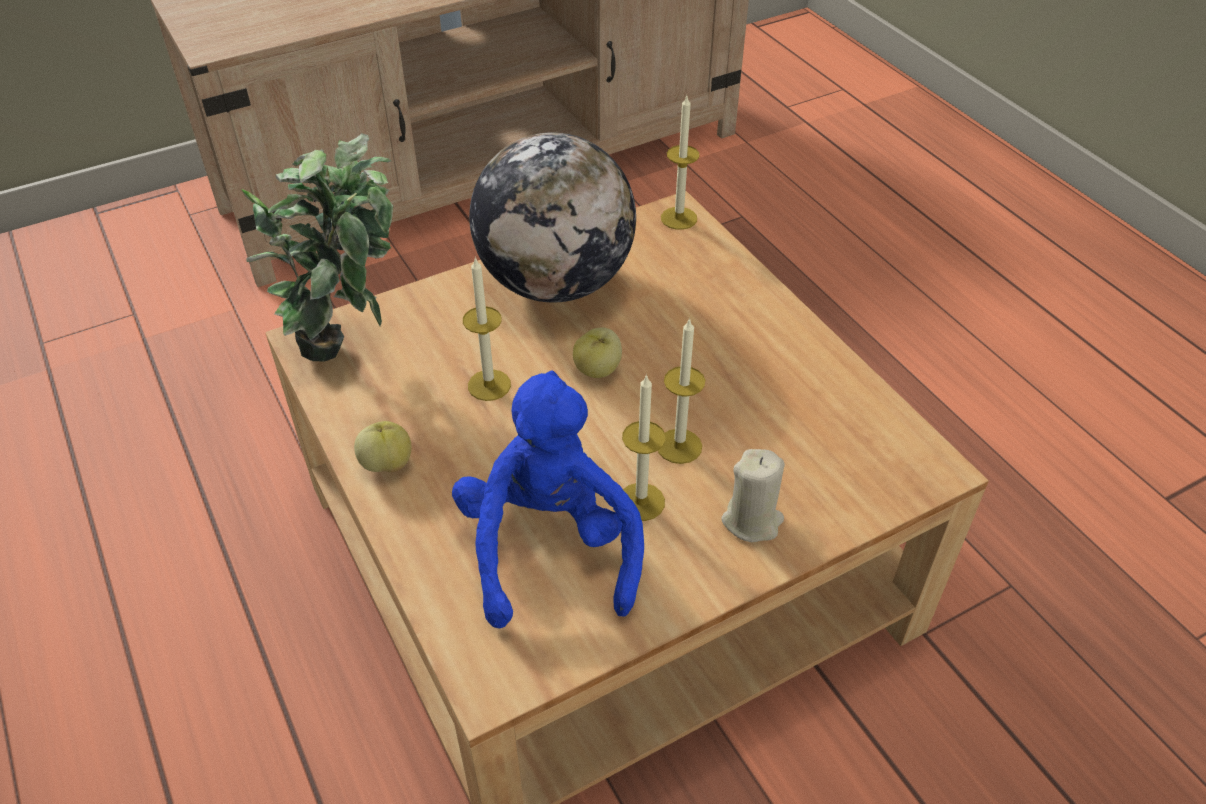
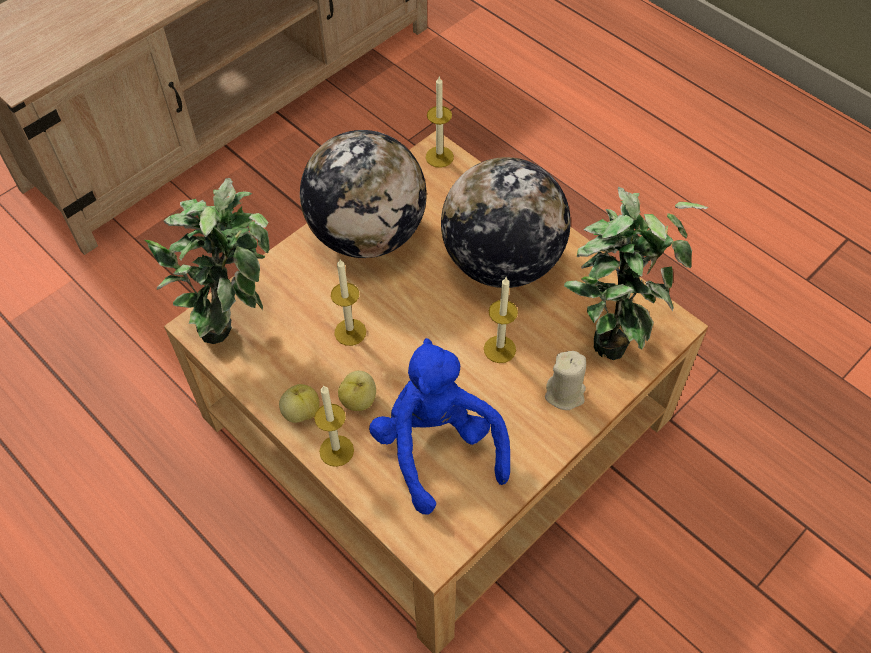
camera: 15 degrees left, 10 degrees up
(598, 370) = (424, 301): apple -> apple (359, 400)
(641, 502) = (487, 398): candle -> candle (336, 450)
(718, 346) = (502, 262): none -> globe
(845, 457) = (612, 331): none -> potted plant

